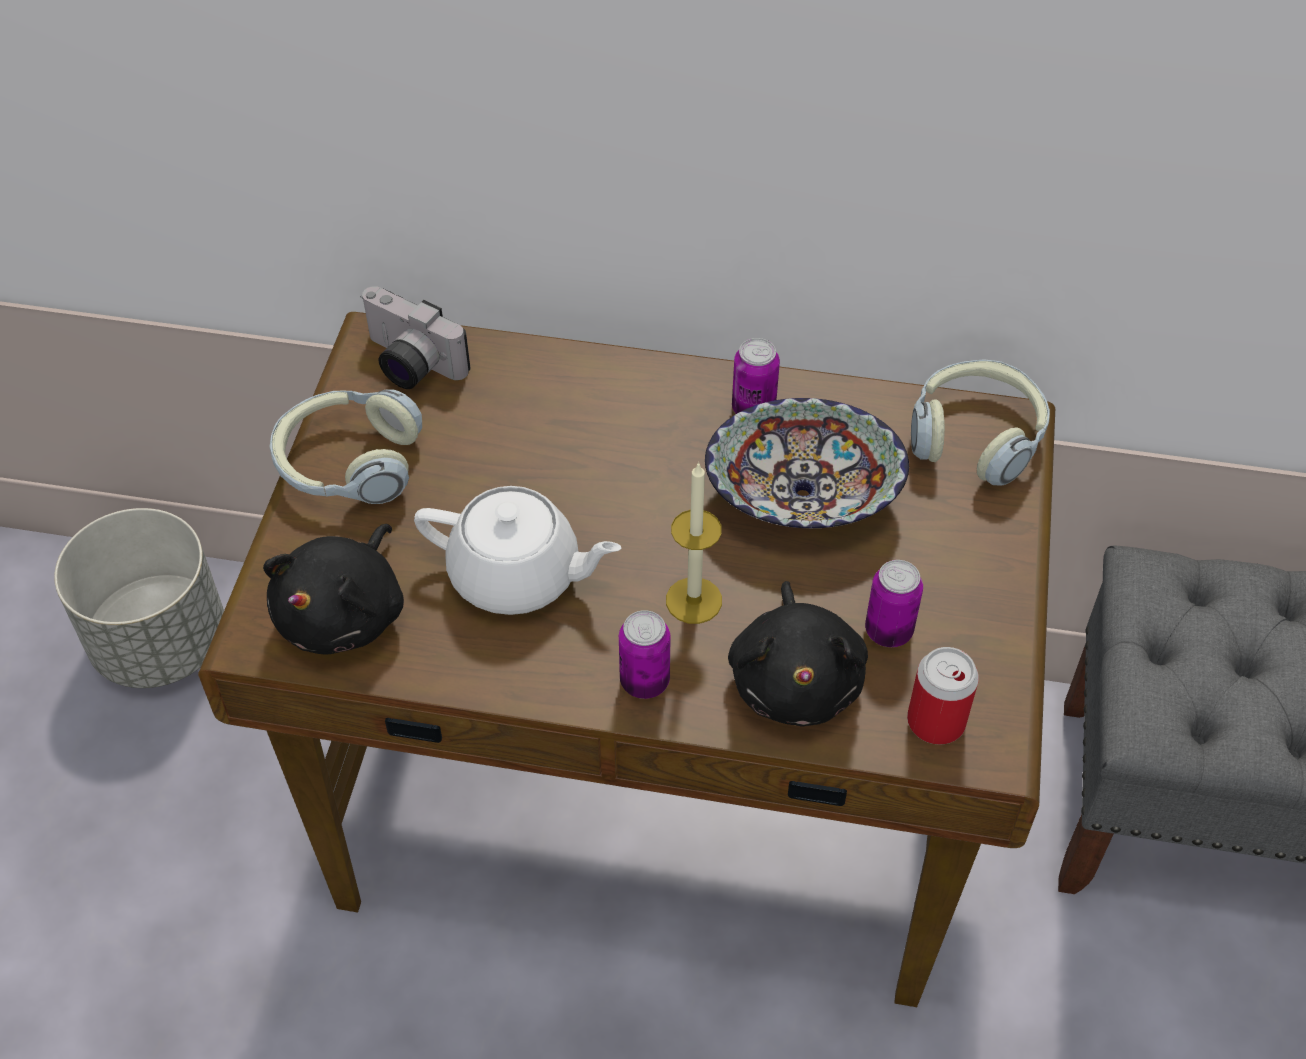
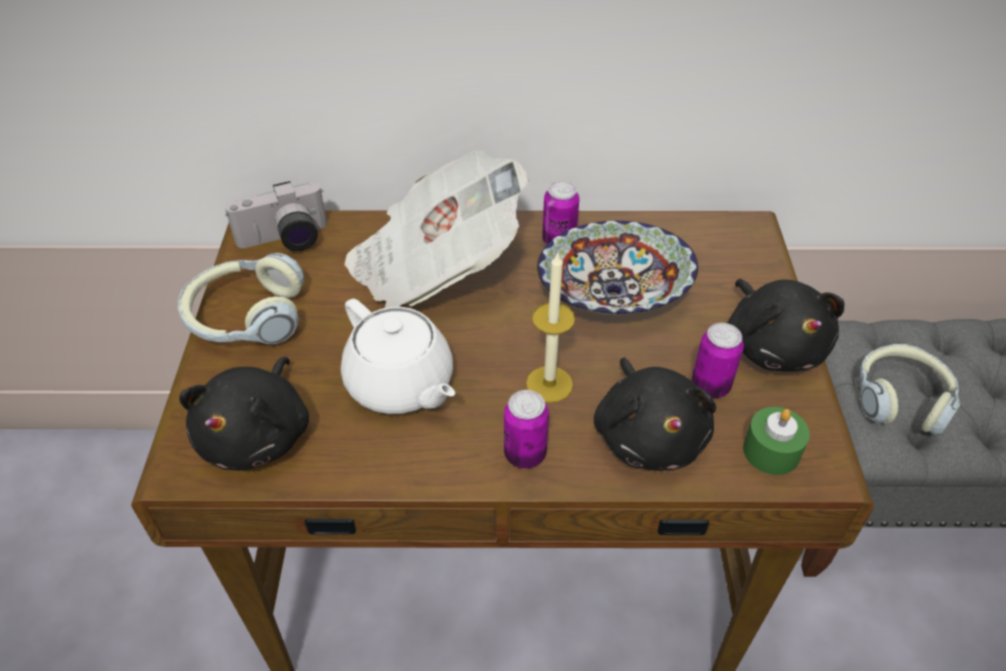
camera: 10 degrees left, 5 degrees down
(161, 641) = (118, 494): grey planter -> none
(408, 364) = (285, 241): camera -> camera turned 45 degrees counterclockwise
(517, 575) = (400, 384): white teapot -> white teapot turned 45 degrees clockwise
(588, 424) = (435, 266): none -> newspaper
(936, 721) = (771, 451): can -> green candle
(976, 435) = (728, 239): headphones -> headphones (901, 398)
(984, 589) = (772, 345): none -> black plush toy

